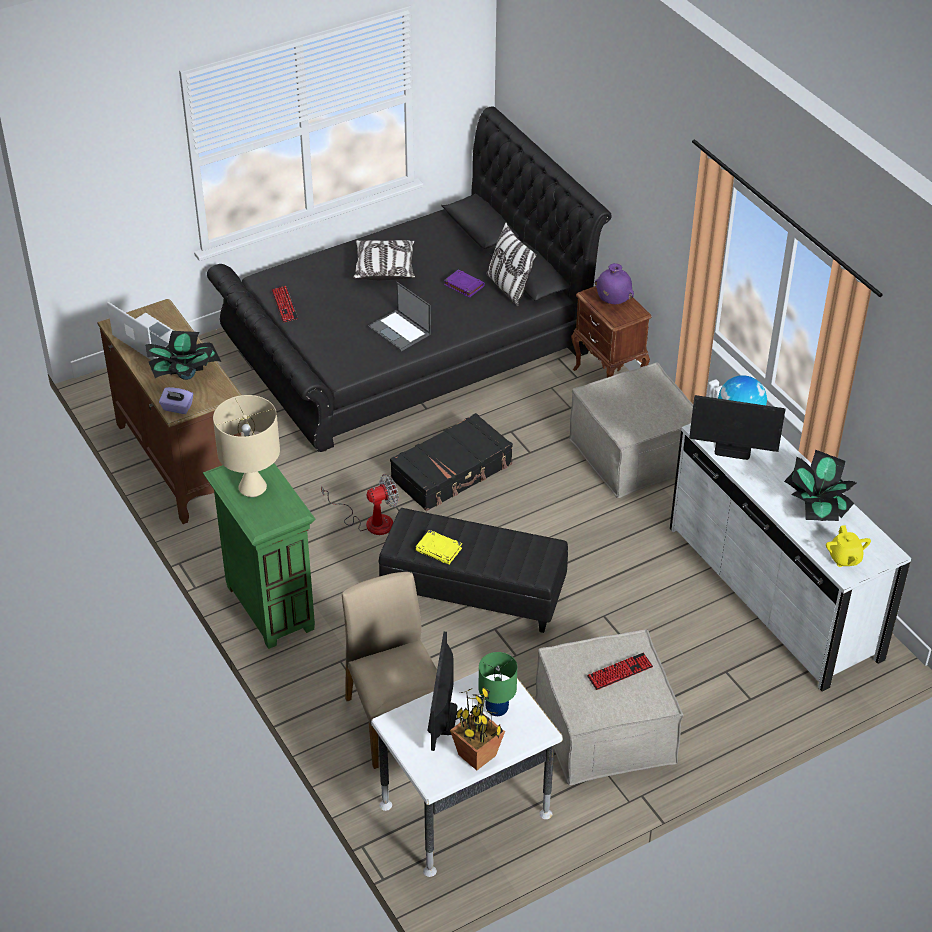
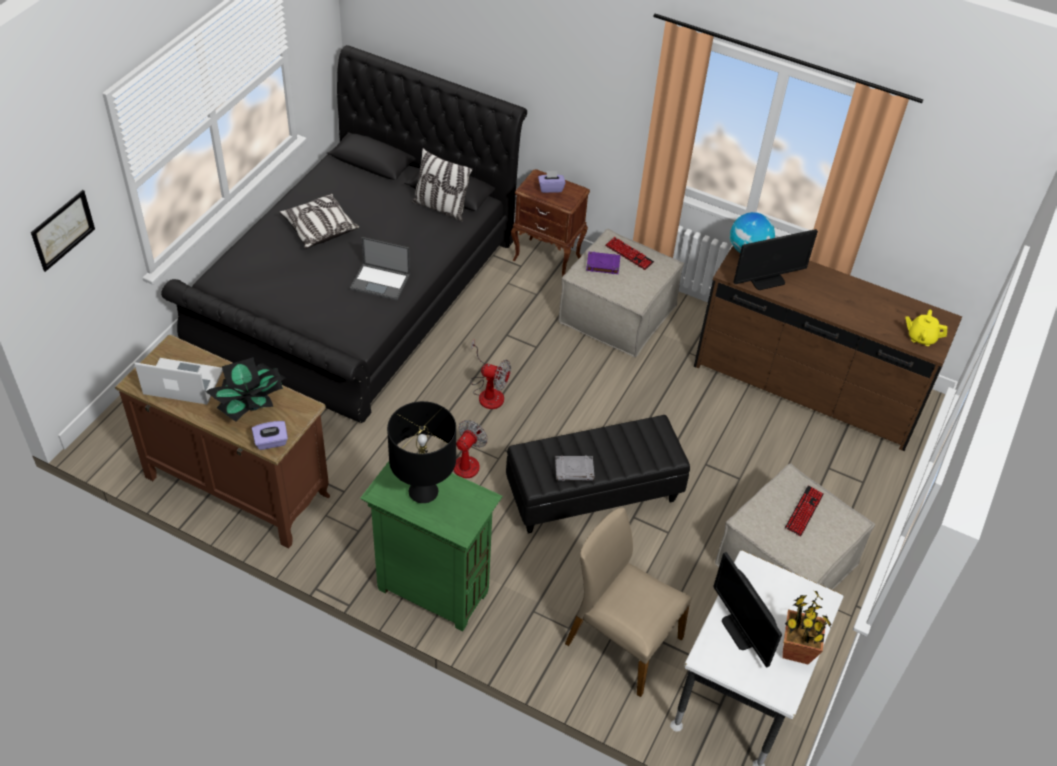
camera: 35 degrees left, 5 degrees up
(111, 176) = (63, 230): none -> picture
(252, 489) = (423, 493): beige table lamp -> black table lamp
(284, 305) = (256, 297): keyboard -> keyboard (629, 254)
(439, 550) = (574, 470): yellow book -> grey book
(452, 472) = (488, 392): black suitcase -> fan
(463, 285) = (401, 219): purple book -> purple book (602, 265)
(498, 710) = (777, 598): green table lamp -> none
(612, 301) = (550, 188): purple vase -> purple tissue box
(773, 593) = (808, 386): white dresser -> brown dresser
(817, 507) = (866, 303): potted plant -> none
(844, 558) = (921, 337): yellow teapot -> yellow teapot turned 150 degrees clockwise

